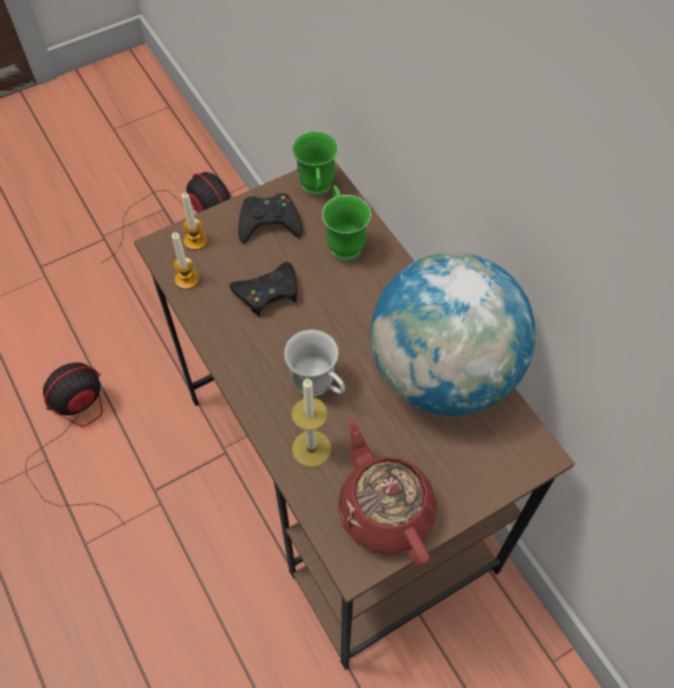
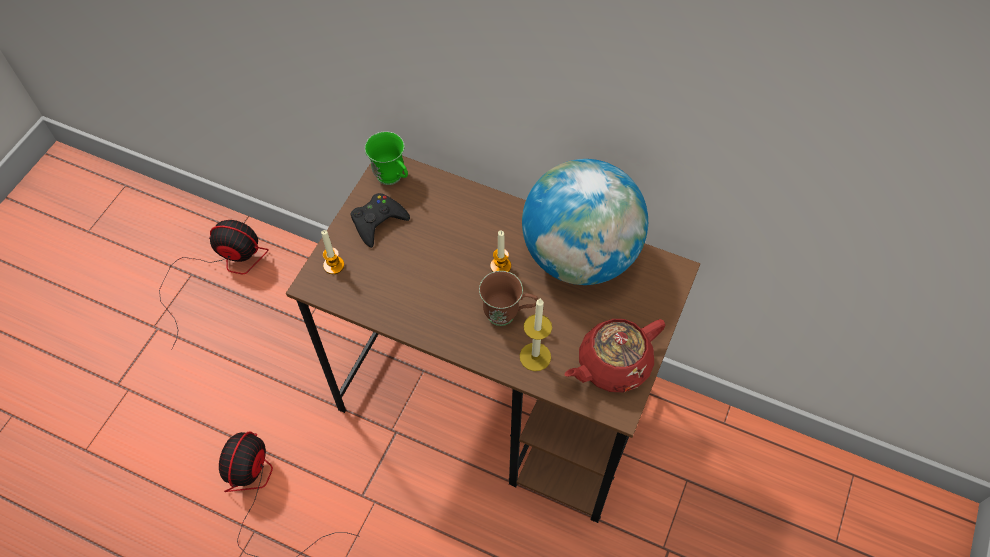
camera: 35 degrees left, 0 degrees up
(187, 279) = (351, 296): candle -> candle (500, 266)
(268, 292) = (418, 271): black game controller -> none
(319, 389) = (508, 315): white mug -> brown mug
(343, 242) = (442, 205): green mug -> none
(385, 510) = (612, 365): red teapot -> red teapot turned 60 degrees counterclockwise

